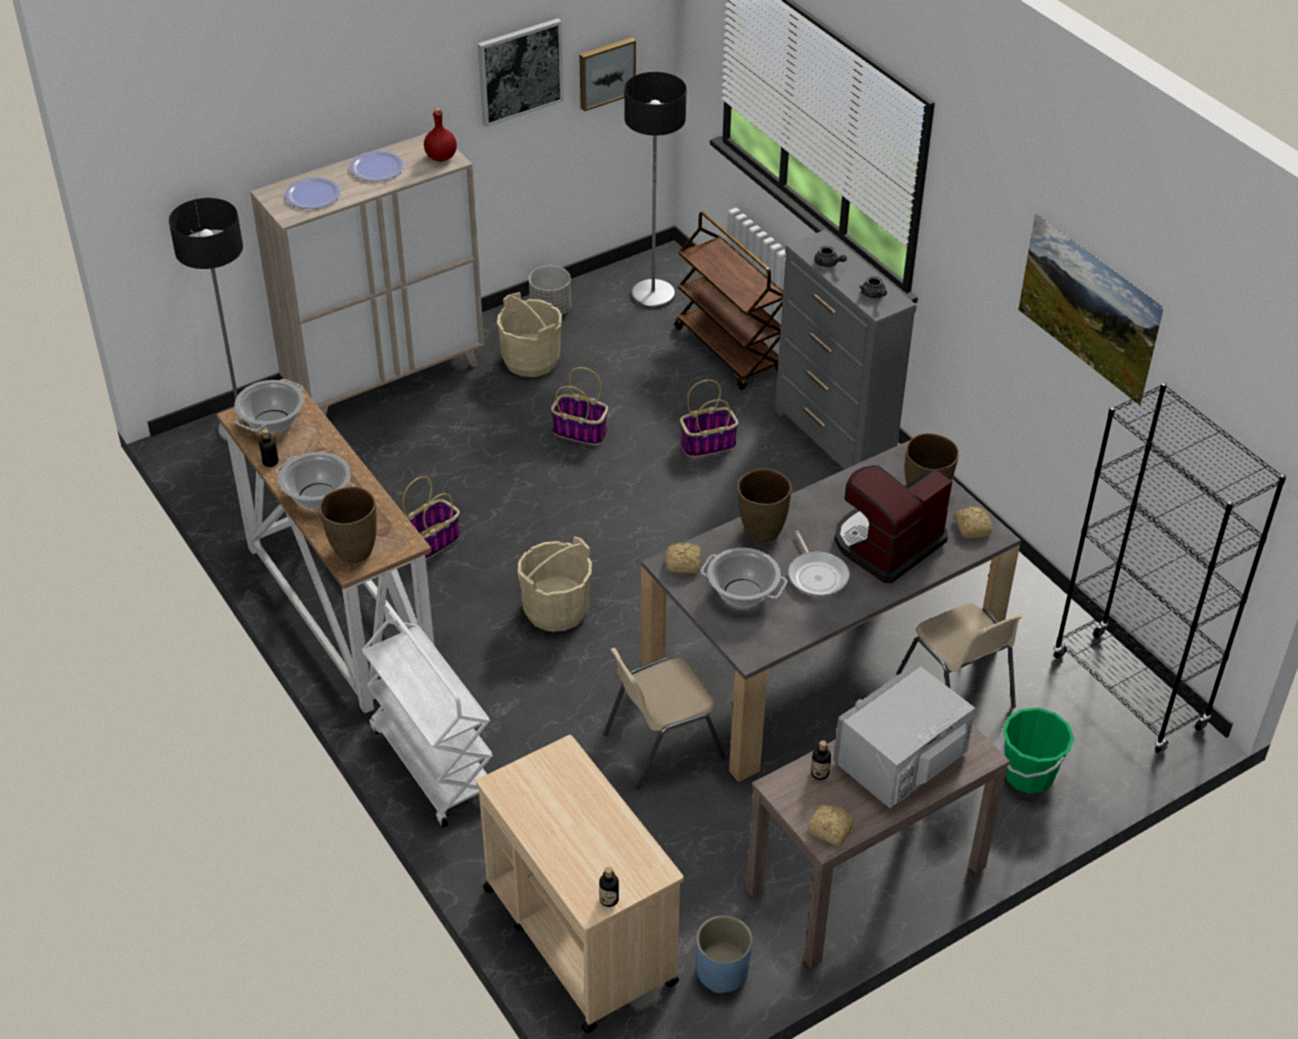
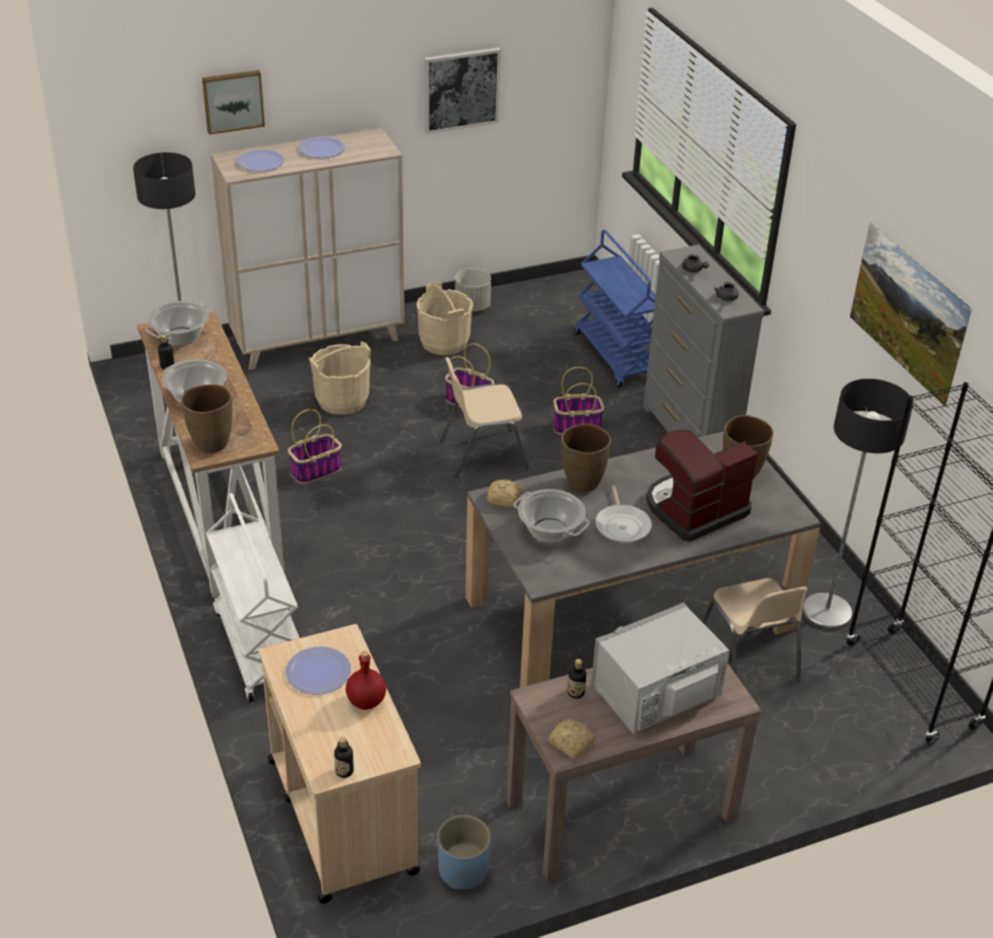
camera: 10 degrees right, 5 degrees down
(441, 158) = (377, 148): red bottle -> red bottle (366, 702)
(547, 795) = (318, 672): none -> plate
(556, 609) = (405, 538): beige bucket -> beige bucket (342, 400)
(606, 72) = (539, 104): picture -> picture (233, 101)
(653, 295) = (562, 306): floor lamp -> floor lamp (827, 612)
(661, 745) = (464, 664): beige chair -> beige chair (482, 454)
(730, 351) = (616, 356): brown cart -> blue cart
(972, 527) = (778, 506): bread -> none
(1028, 775) = (798, 743): green bucket -> none

